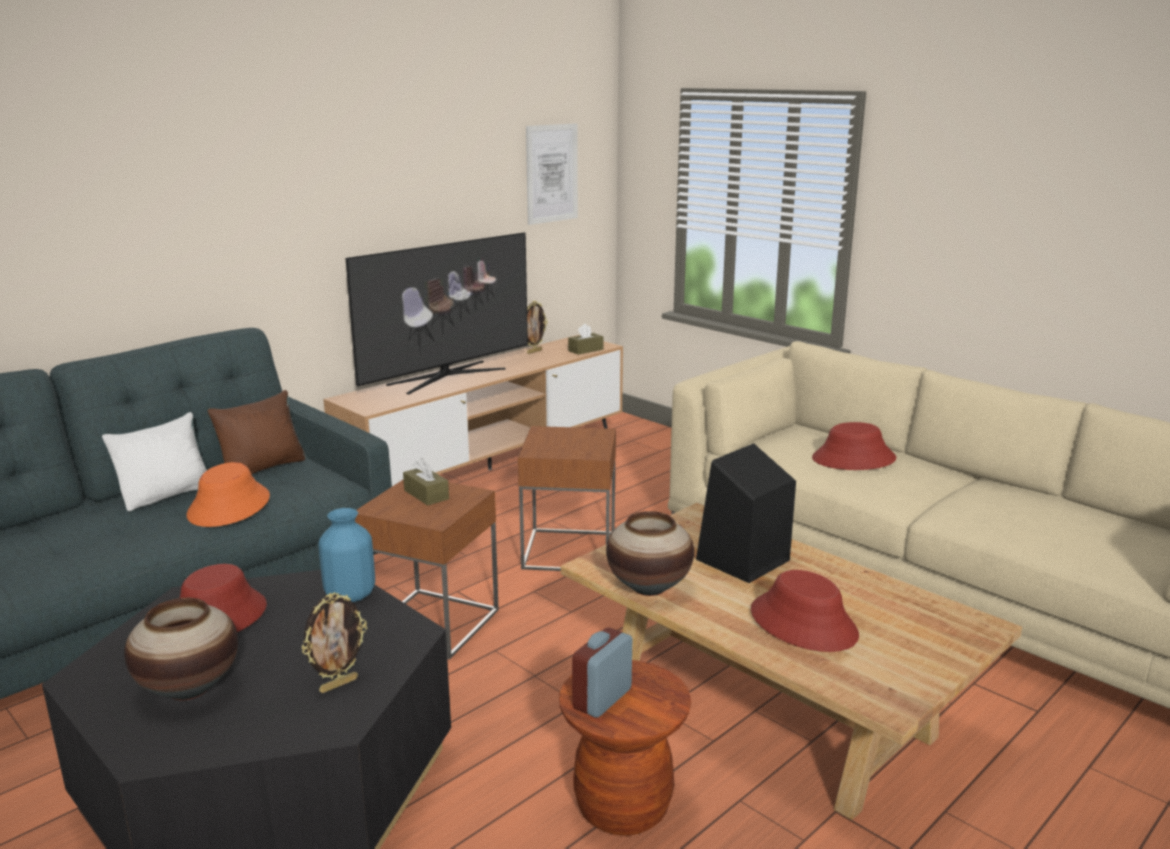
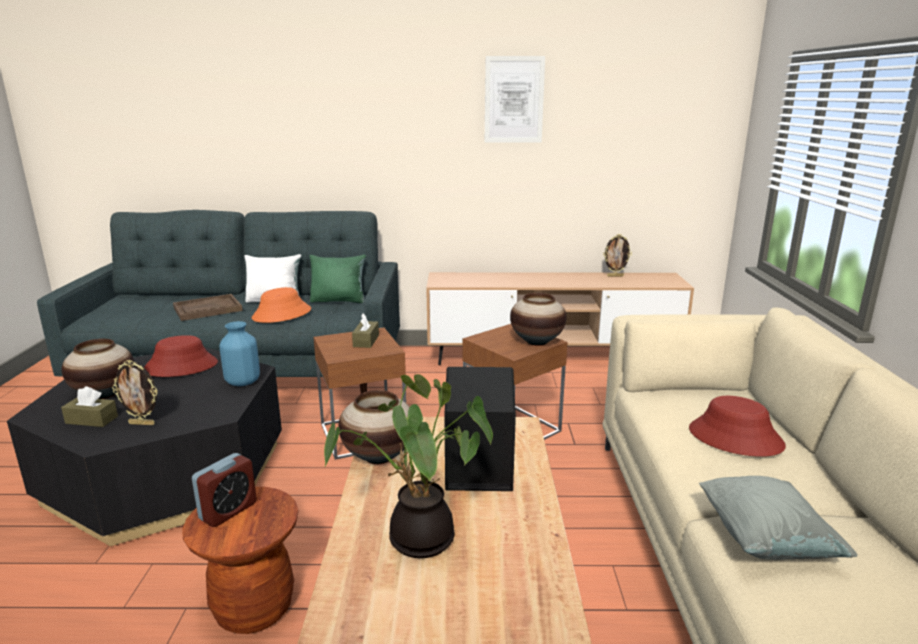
camera: 45 degrees right, 0 degrees up
(89, 539) = (207, 309): none -> brown tray
(263, 467) = (339, 300): brown pillow -> green pillow
(446, 377) = (521, 277): television -> none
(552, 173) = (664, 130): picture -> picture (514, 100)
(585, 350) = (656, 283): brown tissue box -> brown tissue box (91, 420)
(592, 437) = (537, 342): none -> vase
(602, 698) = (228, 511): alarm clock -> alarm clock turned 135 degrees clockwise
(804, 623) = (416, 542): red hat -> potted plant
(970, 513) = (765, 541): none -> grey pillow

